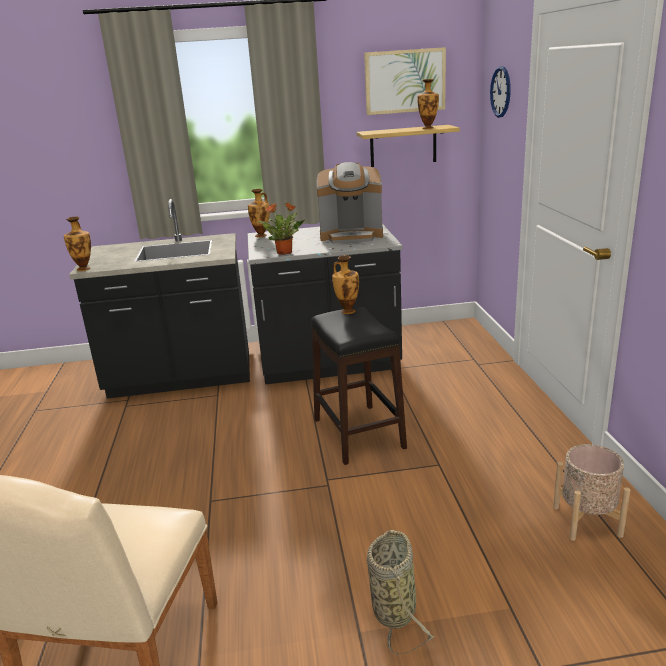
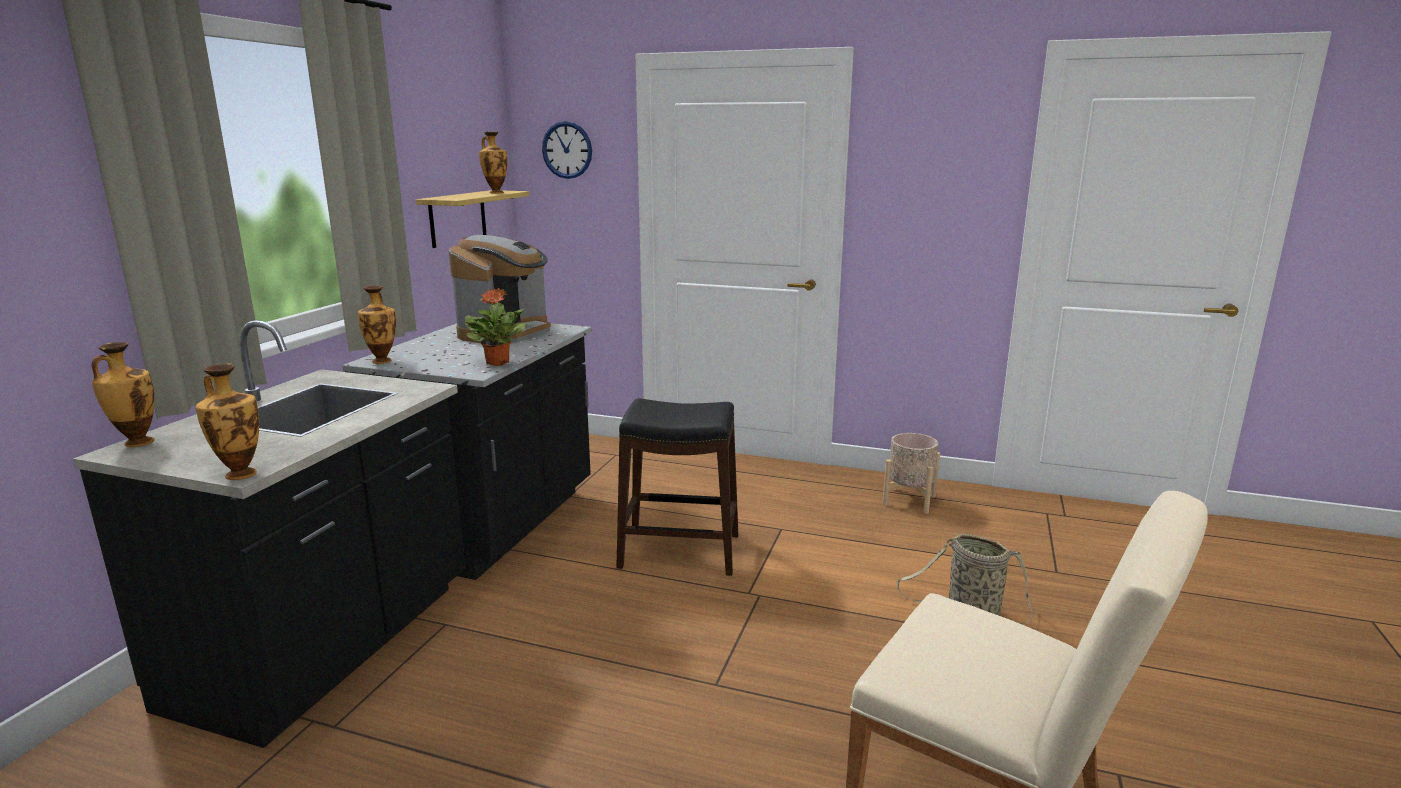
camera: 65 degrees left, 5 degrees down
(347, 311) = (643, 404): vase -> vase (136, 442)
(405, 81) = (452, 133): picture -> none

